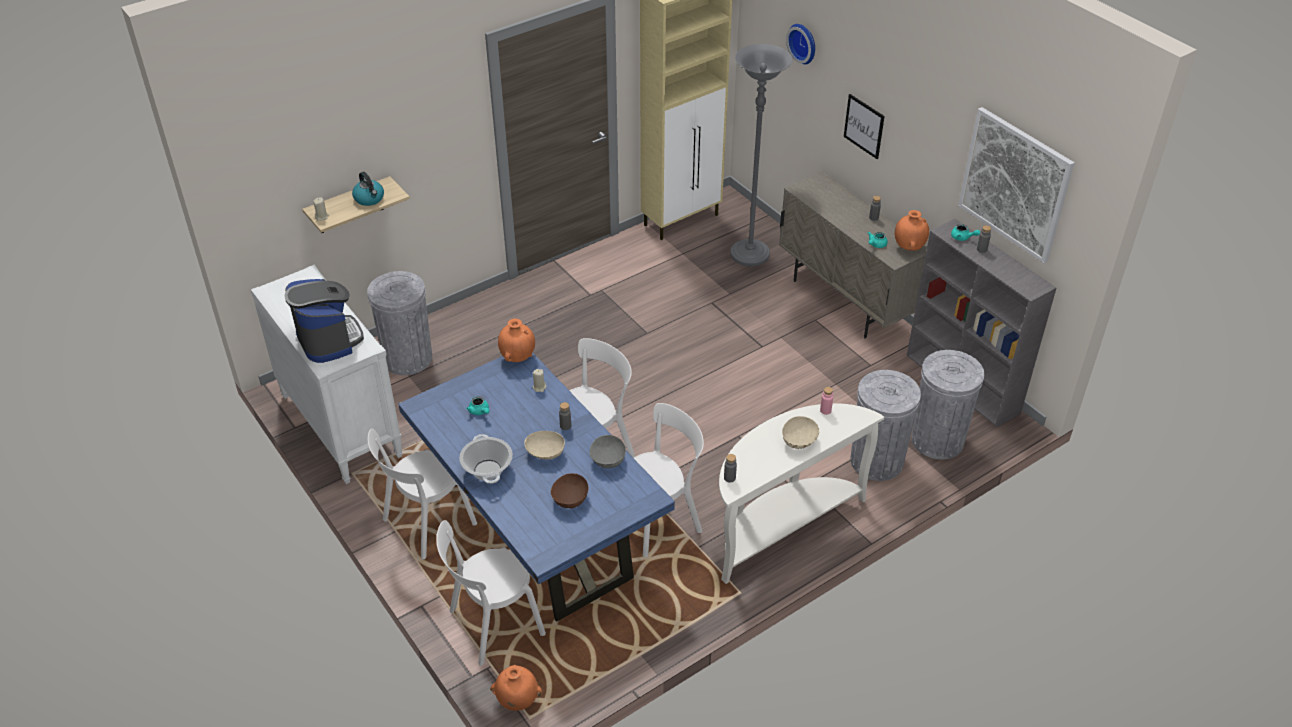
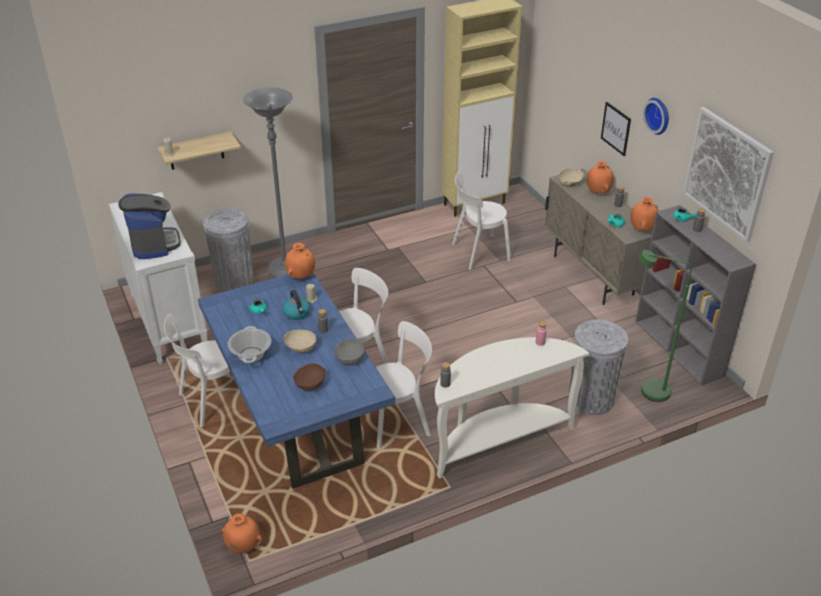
camera: 10 degrees right, 5 degrees down
(369, 199) = (209, 145): kettle -> kettle (297, 313)
(492, 624) = (241, 484): white chair -> white chair (478, 252)
(750, 255) = (523, 234): grey floor lamp -> grey floor lamp (285, 270)
(799, 441) = (511, 363): beige bowl -> beige bowl (570, 184)
(804, 43) = (575, 61): wall clock -> wall clock (658, 115)
(846, 203) = (598, 192): none -> orange vase
(937, 440) = (647, 389): grey trash can -> green floor lamp

